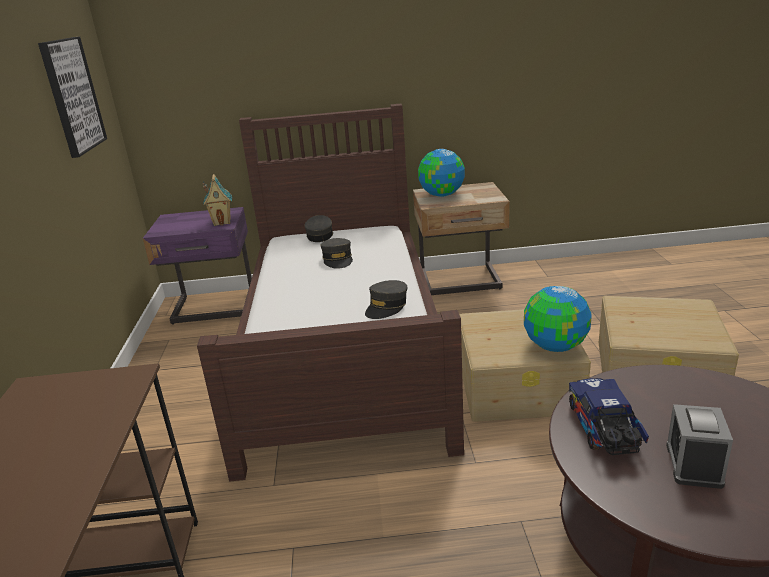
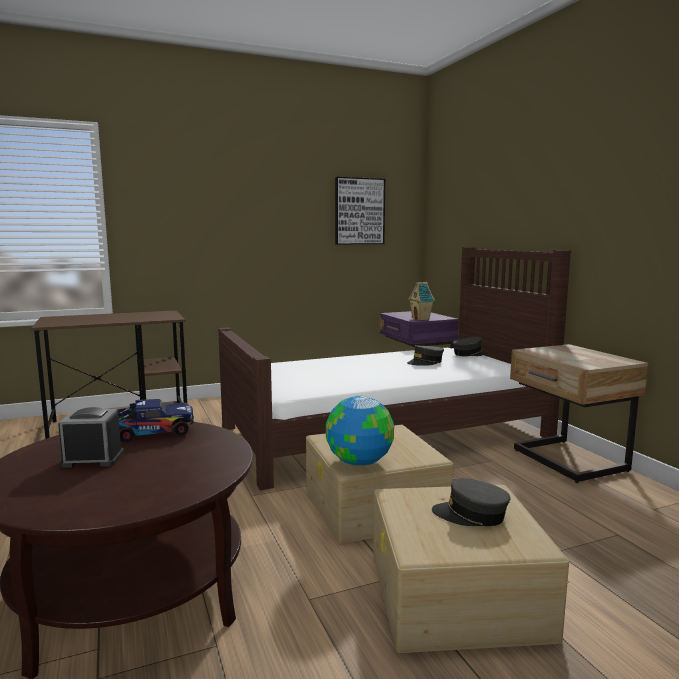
camera: 70 degrees right, 15 degrees down
(386, 307) = (348, 380): grey cap -> grey cap (471, 515)
(441, 195) = (565, 351): globe -> none

